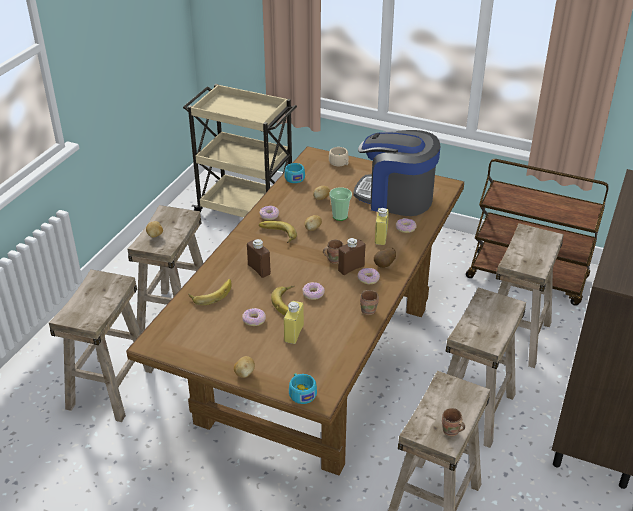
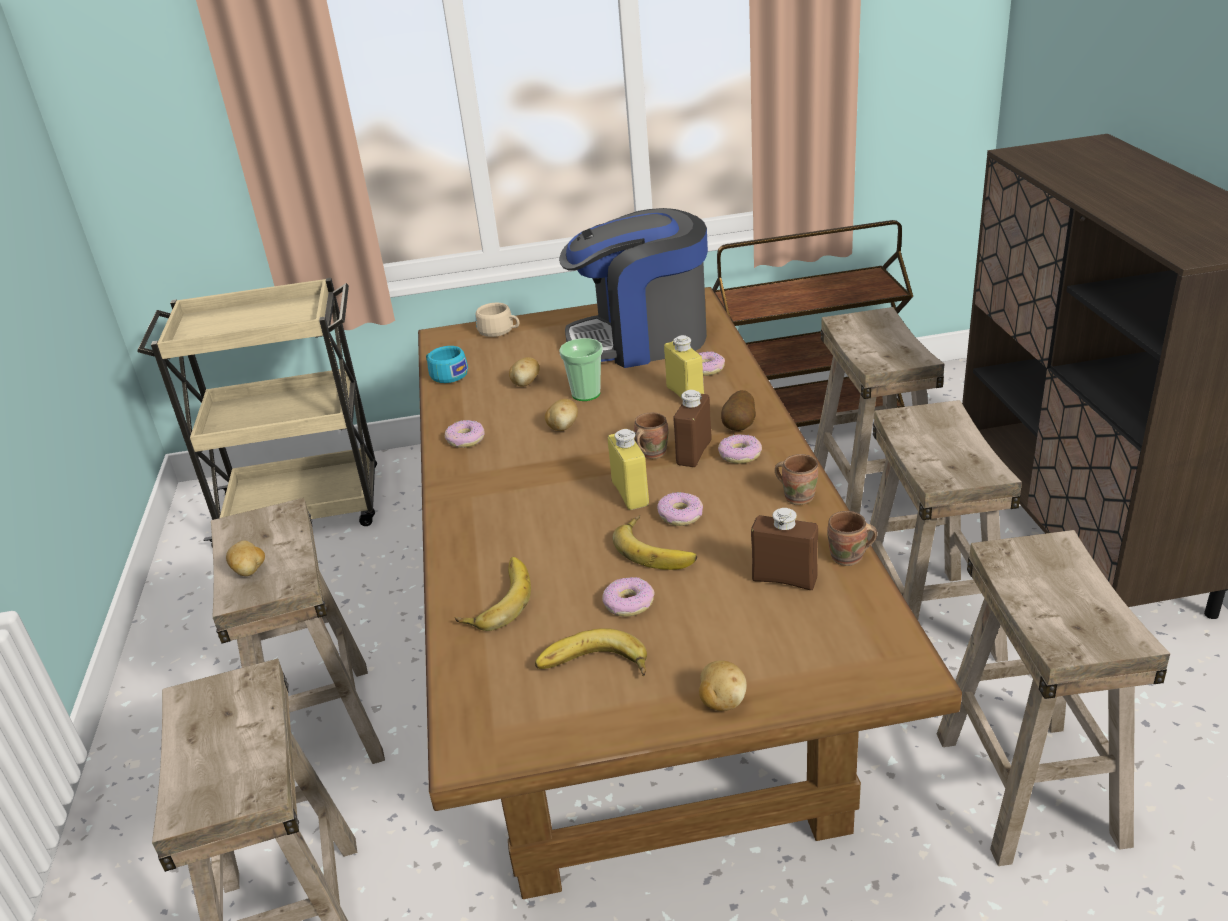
camera: 30 degrees left, 5 degrees down
(259, 269) = (541, 522): brown bottle -> brown bottle (784, 579)
(277, 234) = (511, 459): banana -> banana (593, 668)
(294, 333) = (725, 589): yellow bottle -> yellow bottle (630, 494)
(301, 393) = (861, 677): turquoise cup -> none
(451, 432) = (1108, 619): brown mug -> brown mug (849, 558)

